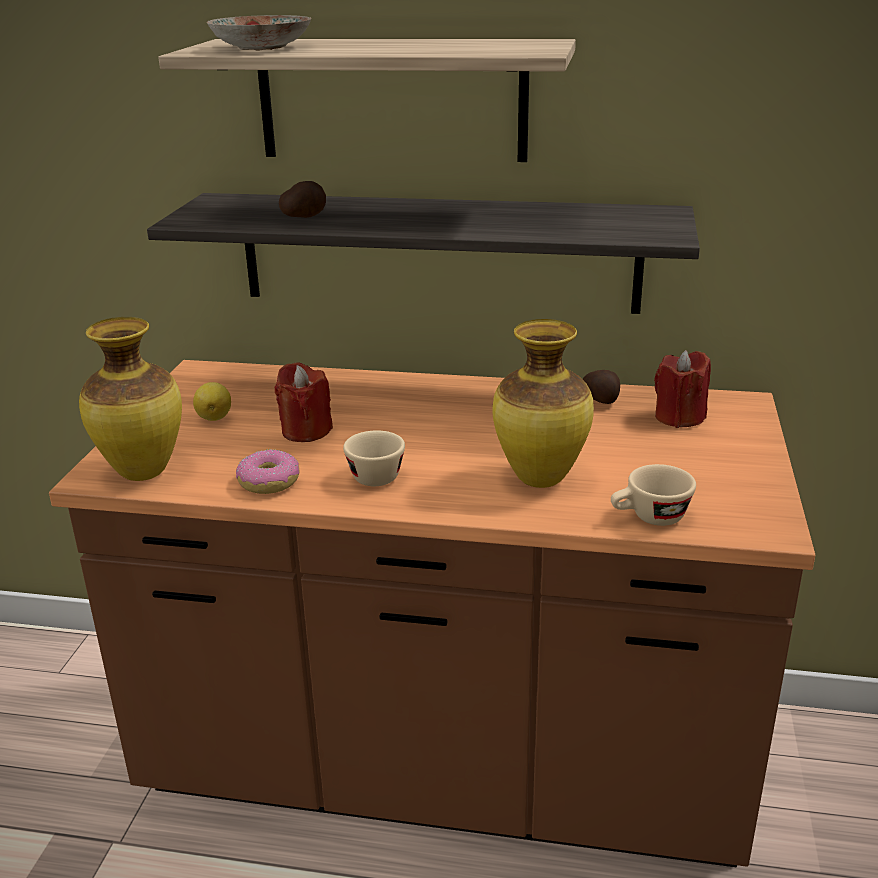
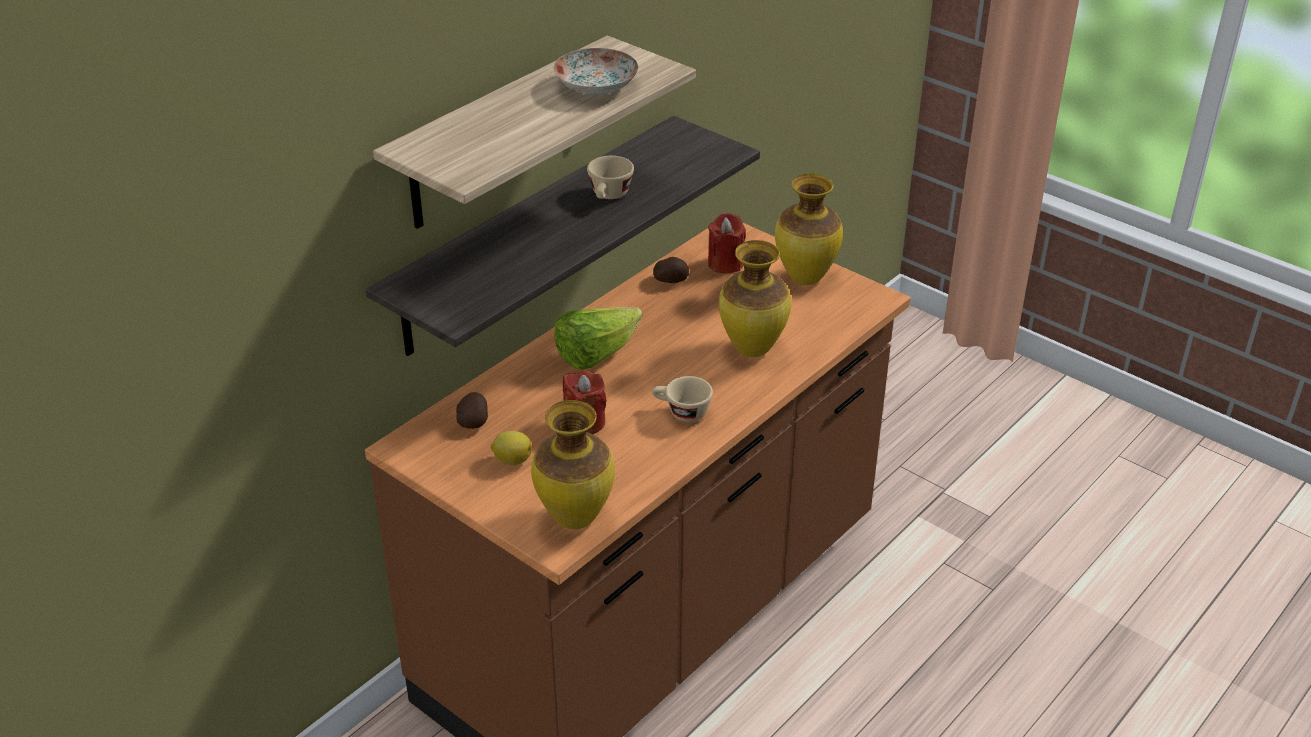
camera: 60 degrees left, 10 degrees up
(261, 48) = (487, 147): plate -> plate (597, 86)
(269, 482) = (649, 462): donut -> none
(304, 217) = (516, 262): potato -> potato (474, 421)
(423, 404) = (595, 355): none -> lettuce
(650, 518) = (832, 330): beige cup -> beige cup (609, 196)
(728, 468) = (804, 278): none -> vase

